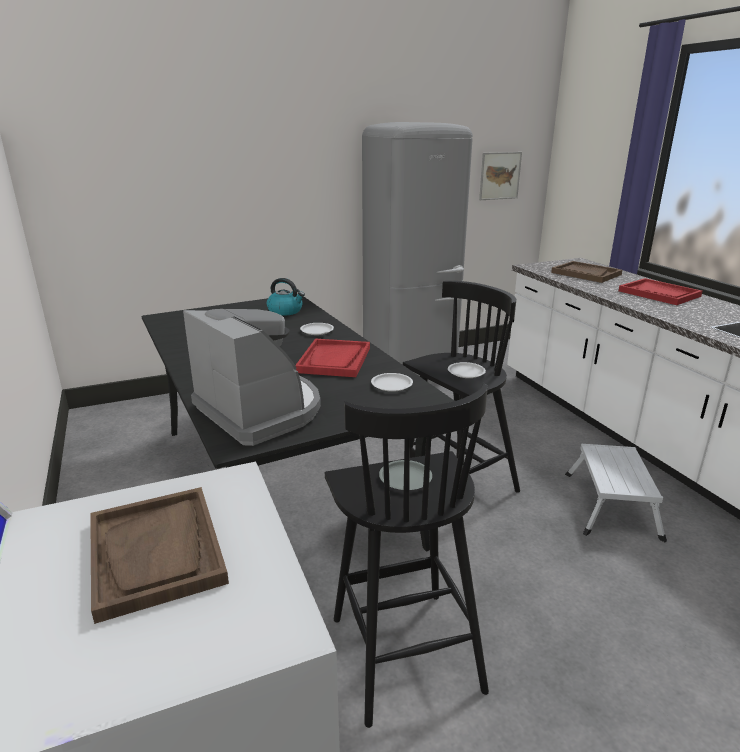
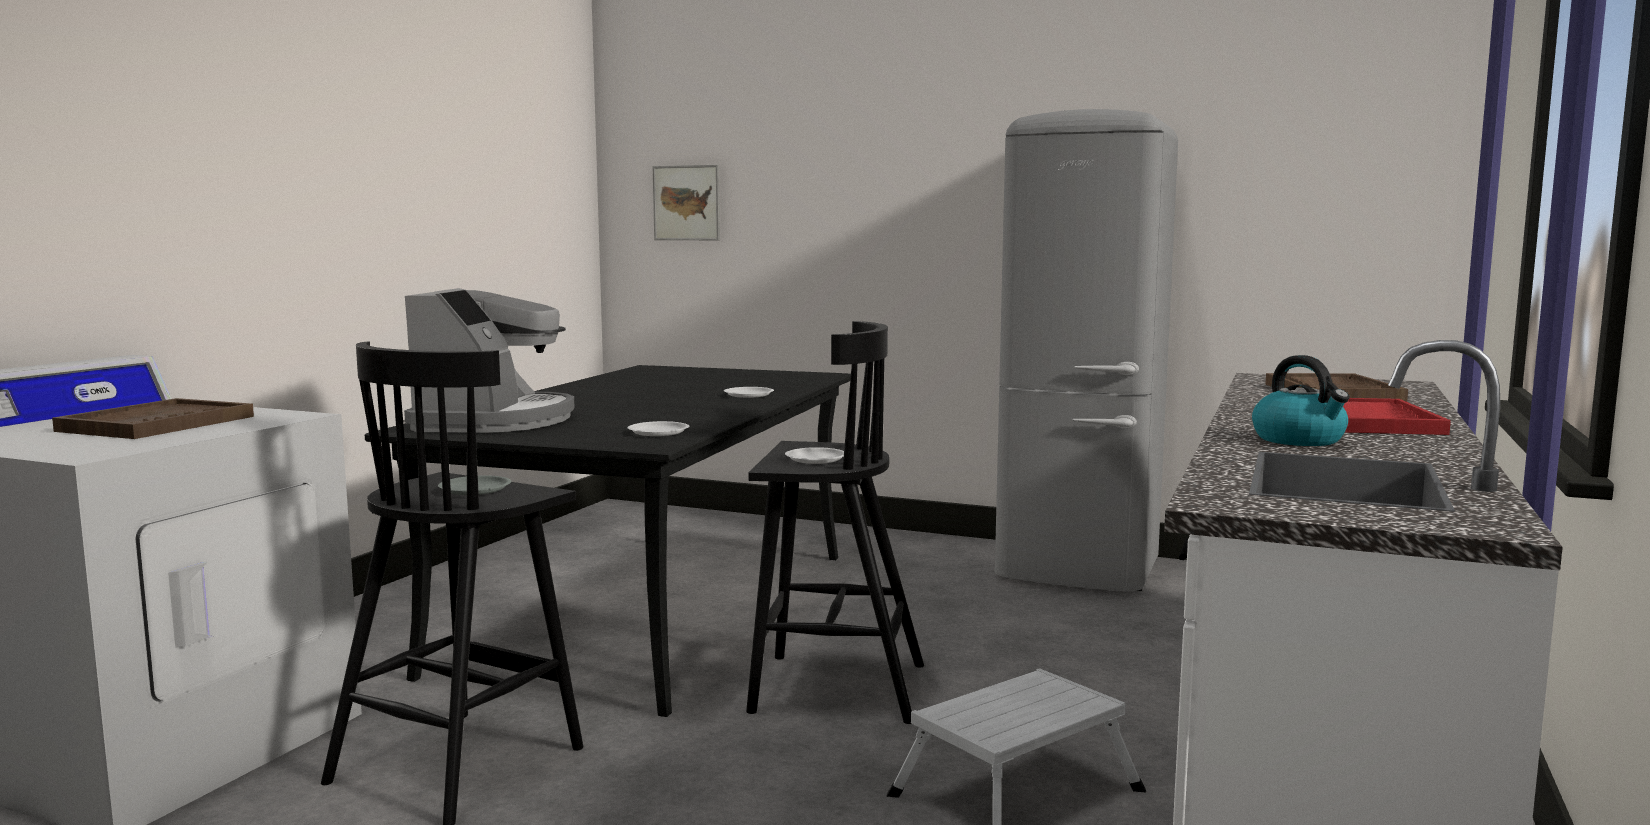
camera: 45 degrees right, 15 degrees down
(286, 311) = (779, 380): kettle -> kettle (1300, 440)
(334, 360) = (678, 411): red tray -> none
(499, 176) = (1339, 218): picture -> picture (687, 203)

